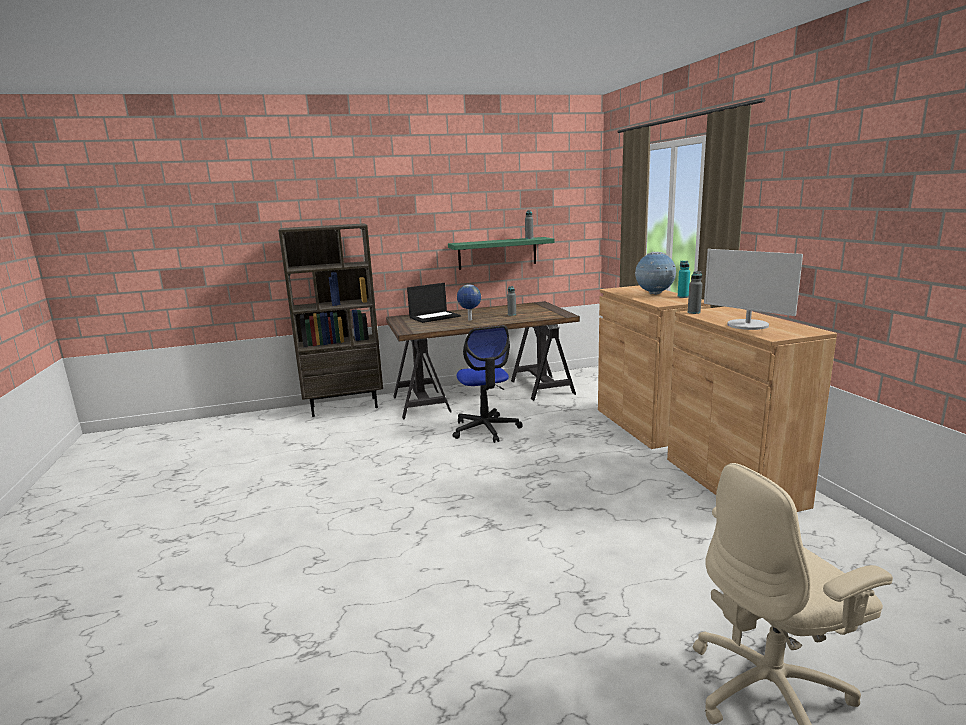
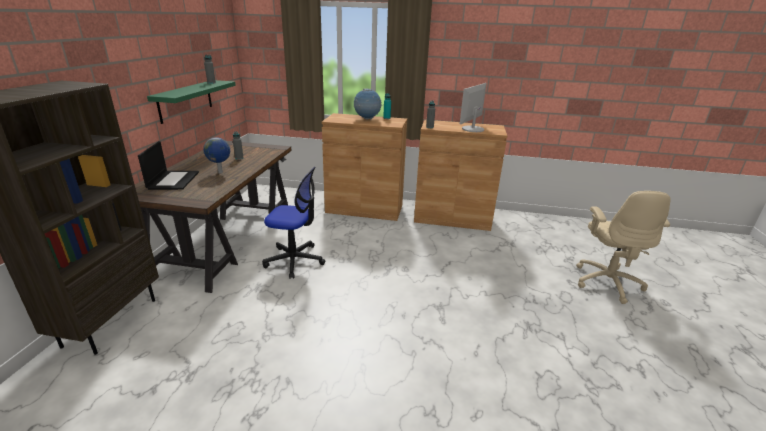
camera: 65 degrees left, 10 degrees up
(747, 325) = (472, 129): monitor -> monitor turned 135 degrees clockwise

